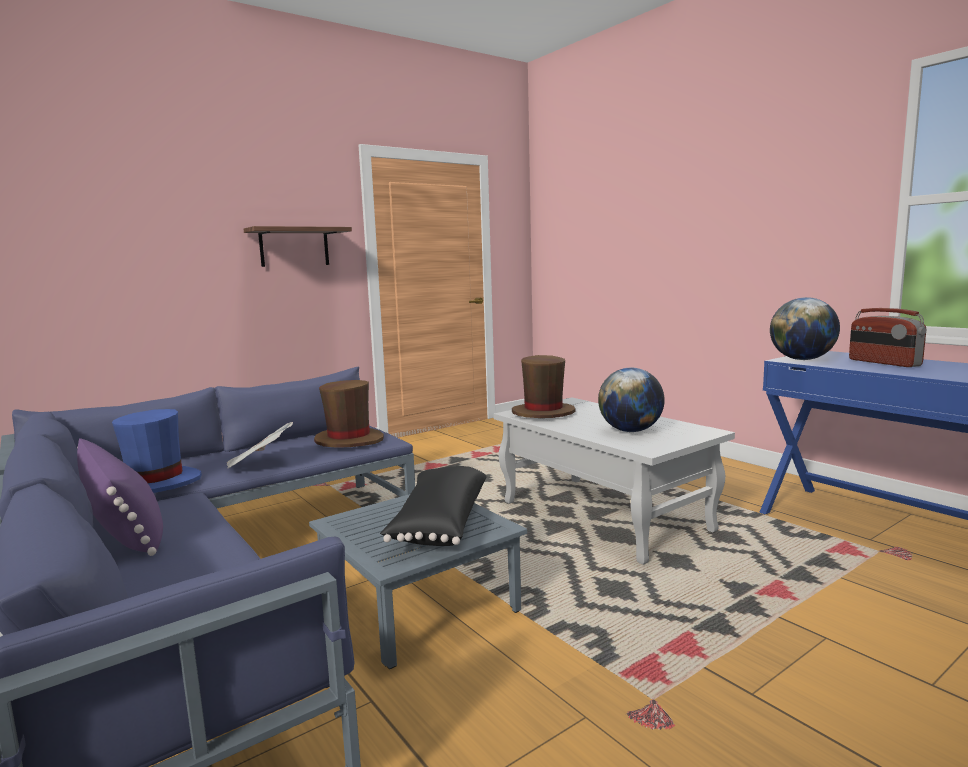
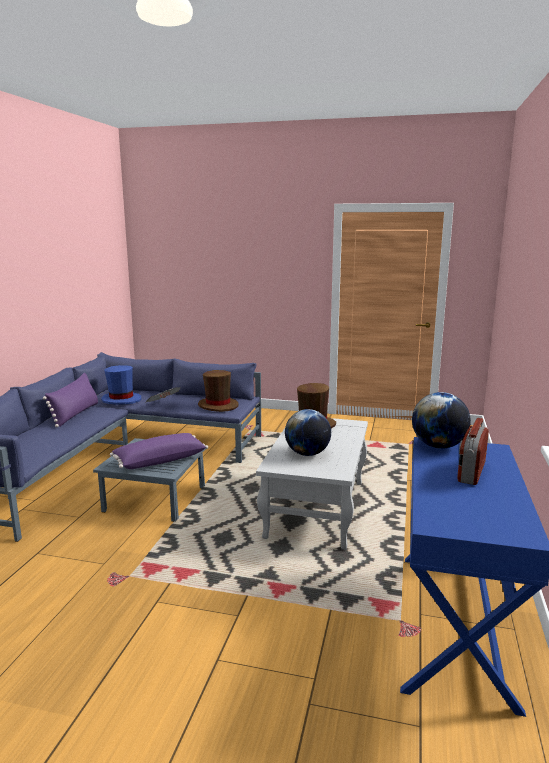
camera: 50 degrees right, 5 degrees up
(294, 247) = (281, 275): shelf -> none
(438, 523) = (160, 460): black pillow -> purple pillow

